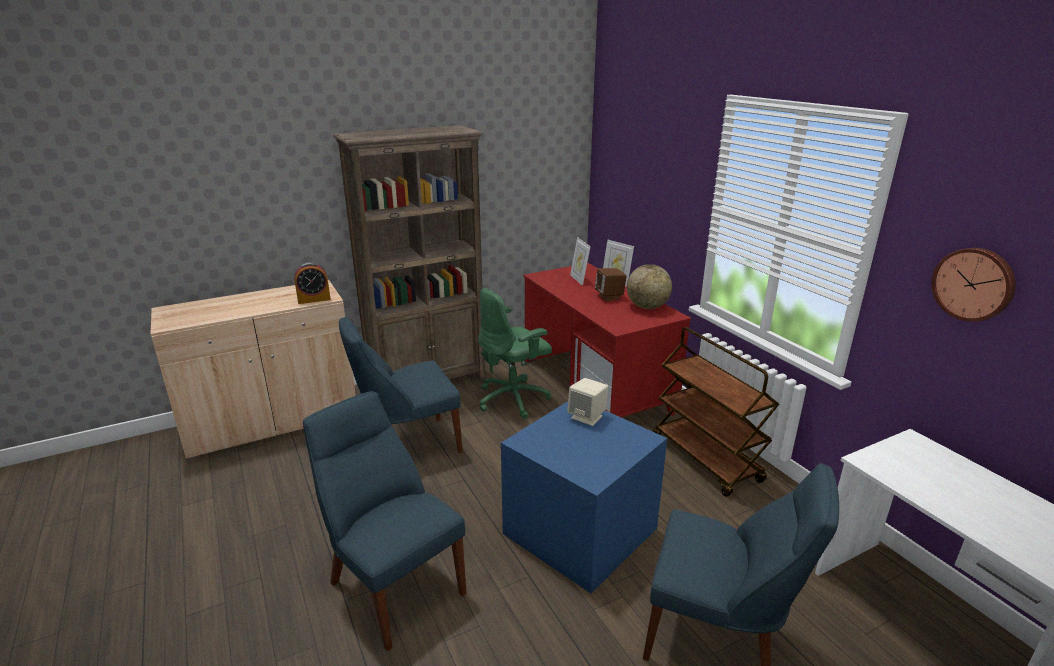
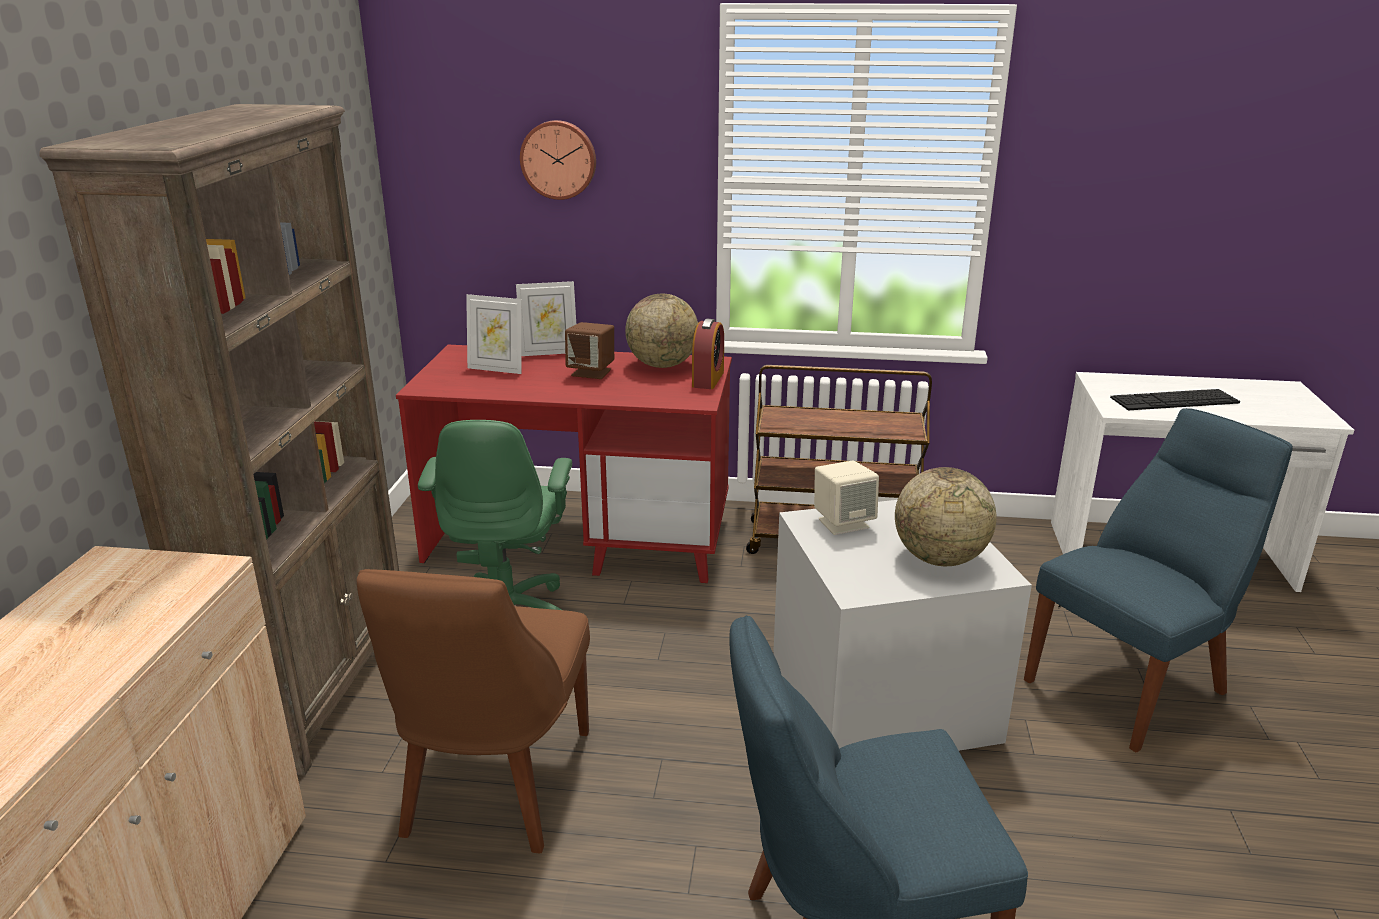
camera: 55 degrees left, 0 degrees up
(314, 299) = (182, 587): alarm clock -> alarm clock (708, 379)
(408, 446) = (493, 788): blue chair -> brown chair
(577, 531) = (880, 700): blue storage box -> grey storage box
(586, 457) = (939, 559): none -> globe
(938, 483) = (1174, 400): none -> keyboard
(974, 284) = (1121, 186): wall clock -> wall clock (559, 159)

